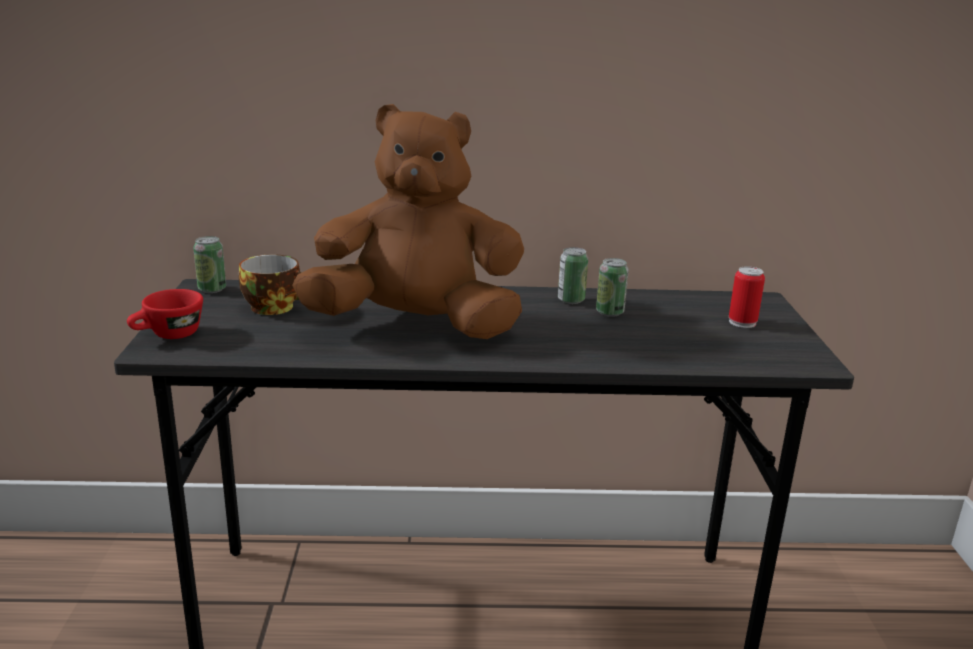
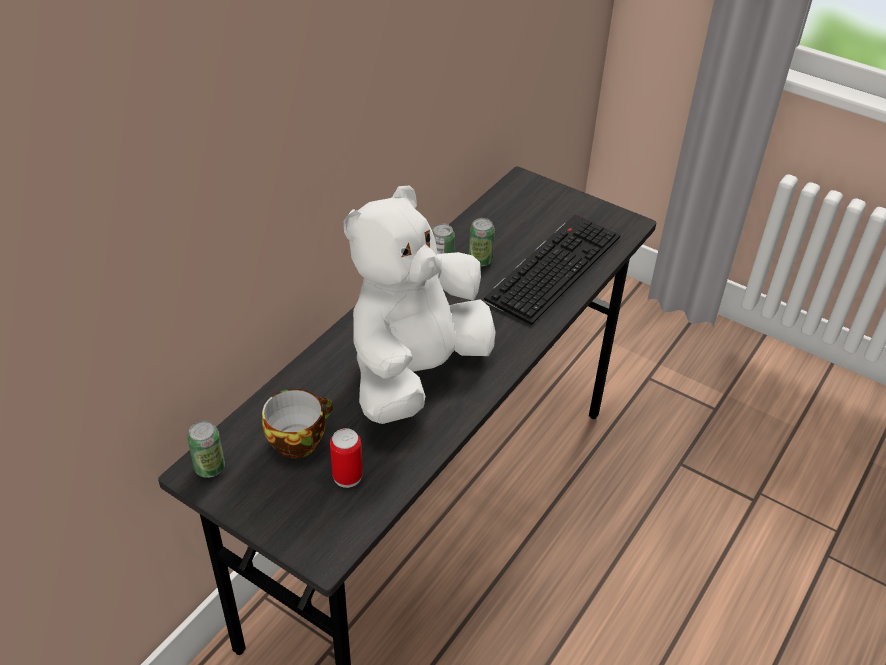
camera: 55 degrees left, 20 degrees up
(168, 335) = (299, 534): red cup -> none
(416, 326) = (416, 371): brown plush toy -> white plush toy
(666, 344) = (553, 266): none -> keyboard
(742, 322) = (549, 213): can -> can (347, 476)

